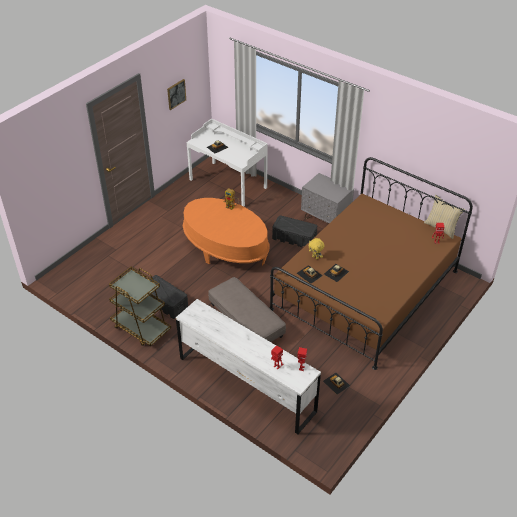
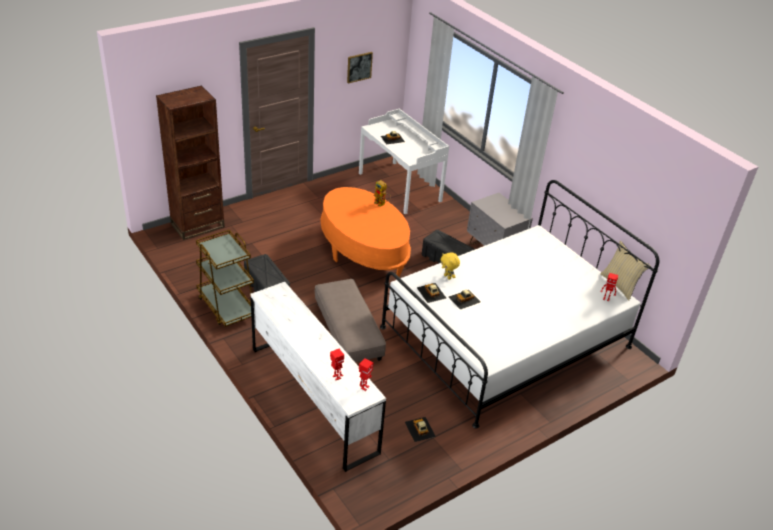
camera: 15 degrees right, 5 degrees down
(80, 263) = (197, 225): none -> brown bookcase
(365, 289) = (505, 337): brown bed -> white bed

